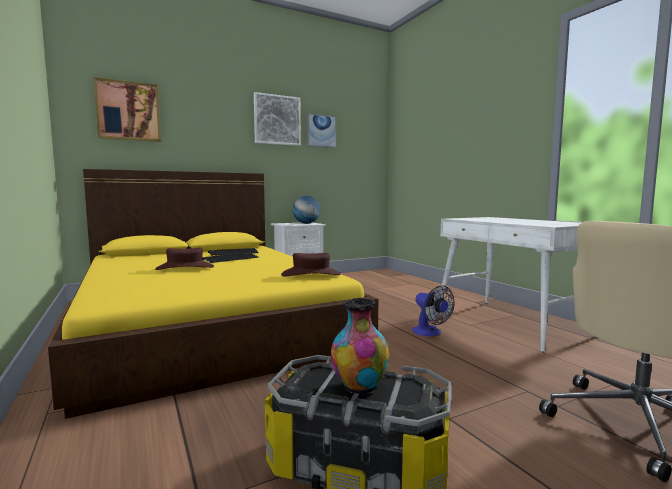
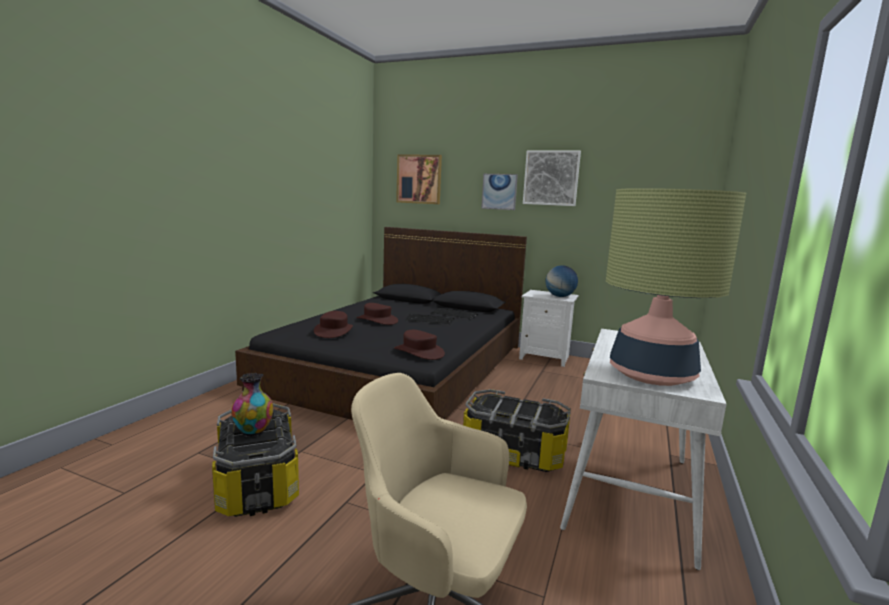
camera: 50 degrees right, 5 degrees up
(178, 282) = (333, 331): none -> brown hat
(207, 320) = (401, 366): yellow bed -> black bed
(321, 131) = (606, 188): picture -> picture (499, 191)
(430, 333) = (514, 453): fan -> storage box
(552, 223) = (651, 375): none -> table lamp

